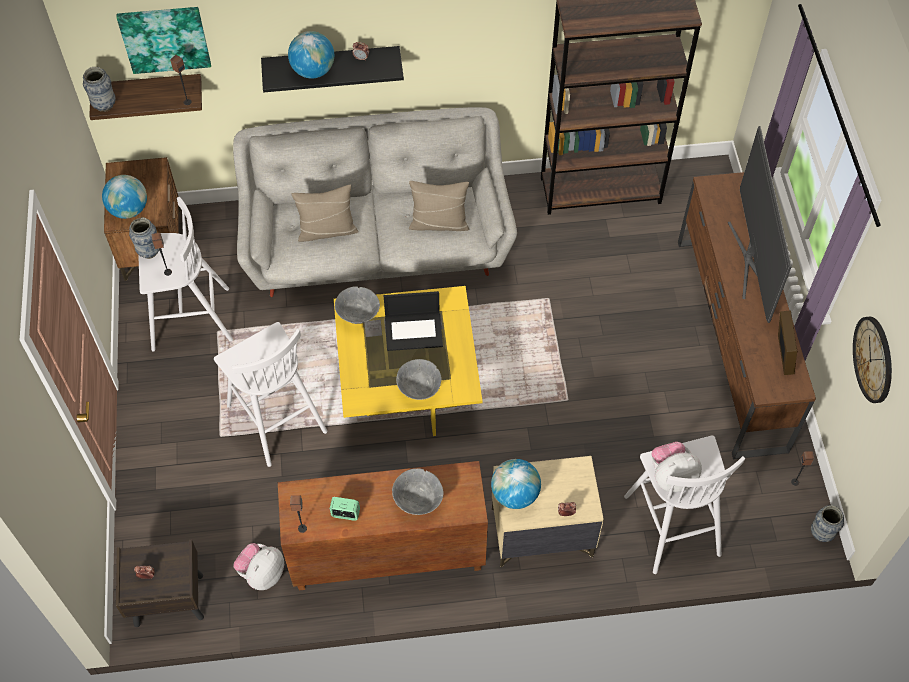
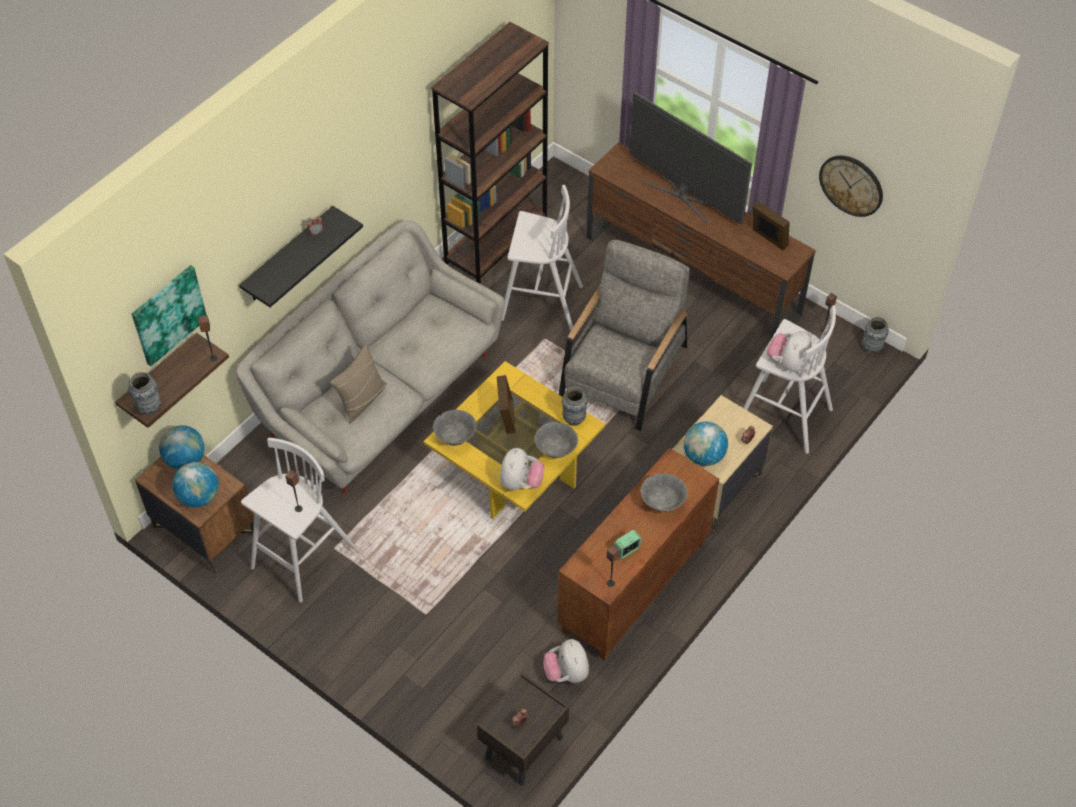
camera: 45 degrees left, 5 degrees down
(149, 252) = (266, 506): vase -> vase (574, 419)
(275, 417) = (450, 568): white stool -> white stool (540, 303)
(313, 71) = (291, 266): globe -> globe (185, 460)
(364, 392) = (520, 482): none -> plush toy
(414, 331) = (506, 417): laptop -> picture frame
(439, 223) = (437, 334): beige pillow -> none
(578, 377) = (623, 373): none -> grey armchair

